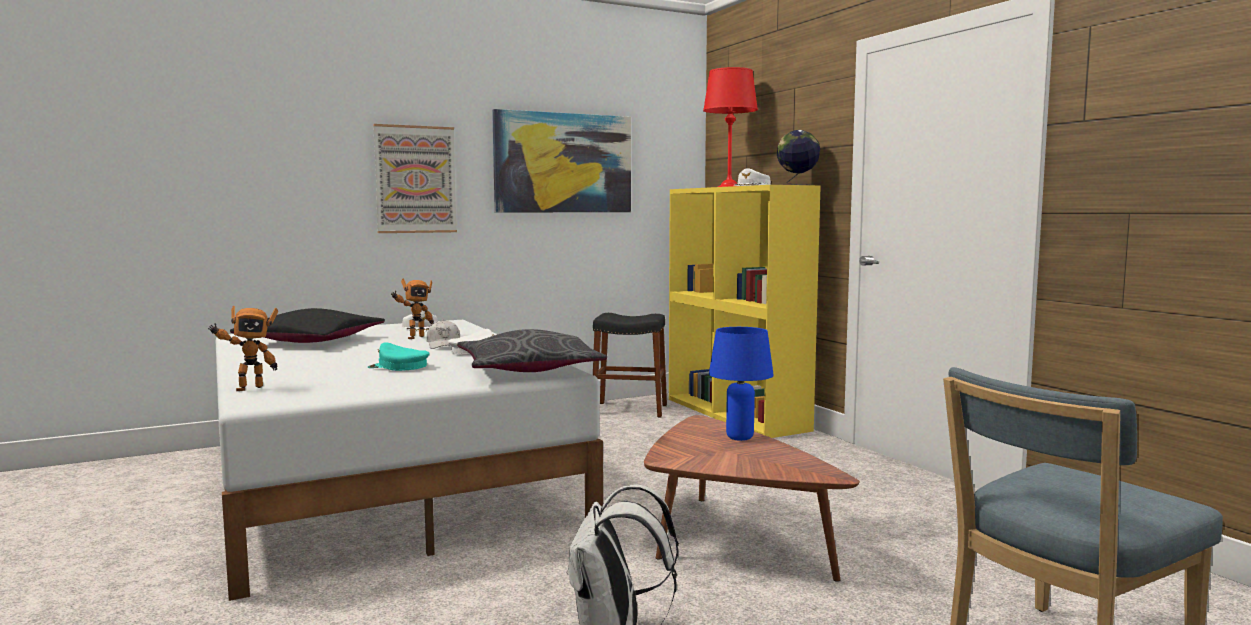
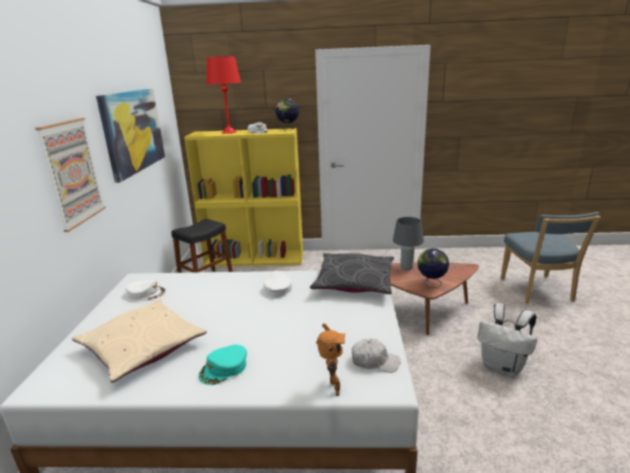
camera: 60 degrees left, 15 degrees up
(311, 341) = (142, 347): black pillow -> beige pillow
(398, 367) = (305, 320): turquoise cap -> turquoise cap (224, 368)
(414, 337) = (189, 301): toy robot -> none
(444, 345) = (238, 294): white cap -> white cap (374, 361)
(696, 458) = (431, 284): none -> globe
(739, 437) = (406, 268): blue table lamp -> grey table lamp

